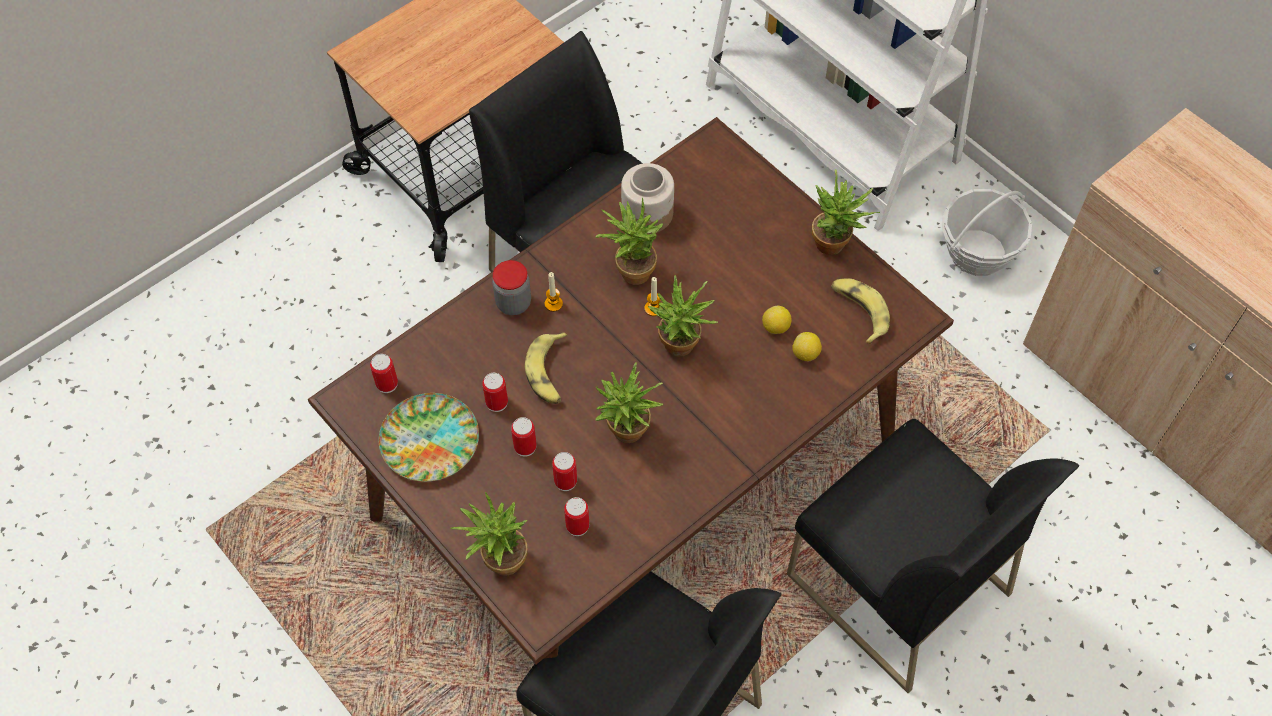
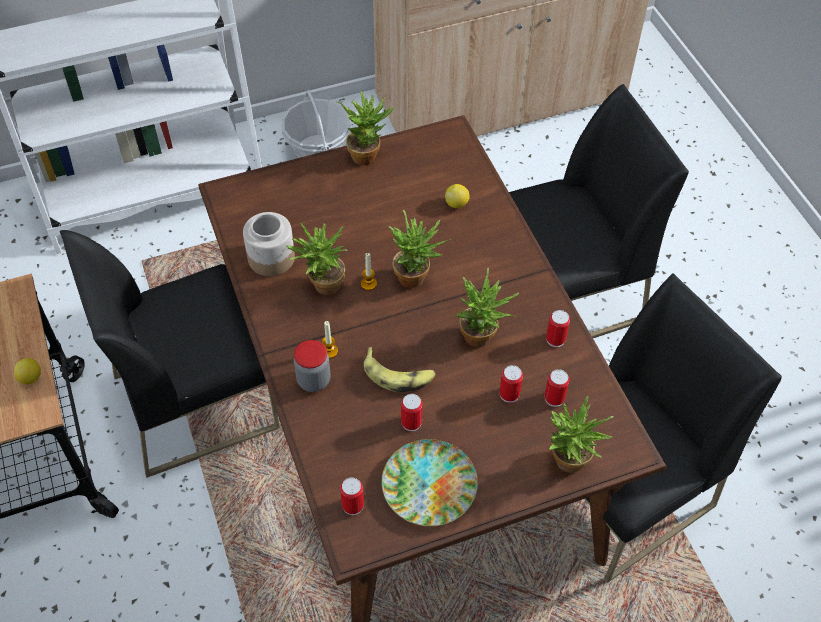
camera: 70 degrees left, 5 degrees down
(525, 447) = (464, 414): can -> can (555, 339)
(775, 328) = (424, 213): lemon -> lemon (31, 378)
(859, 312) = (433, 161): banana -> none

